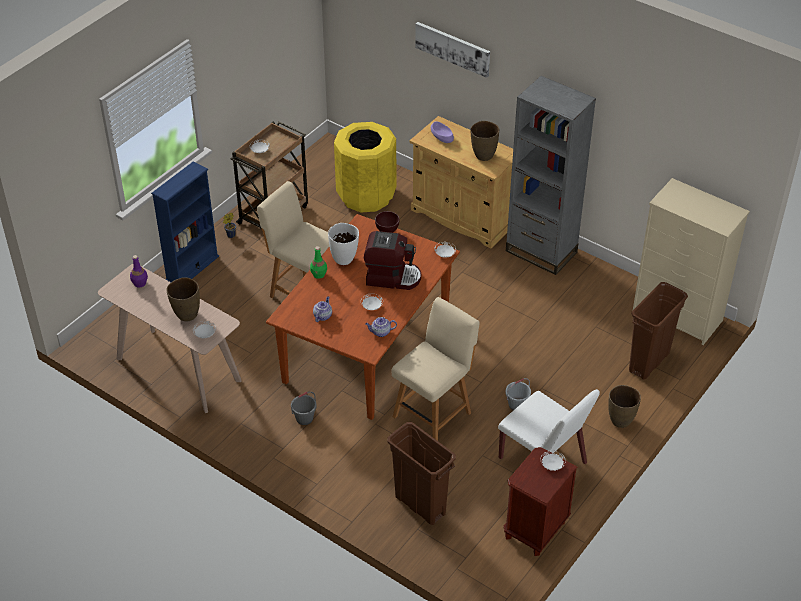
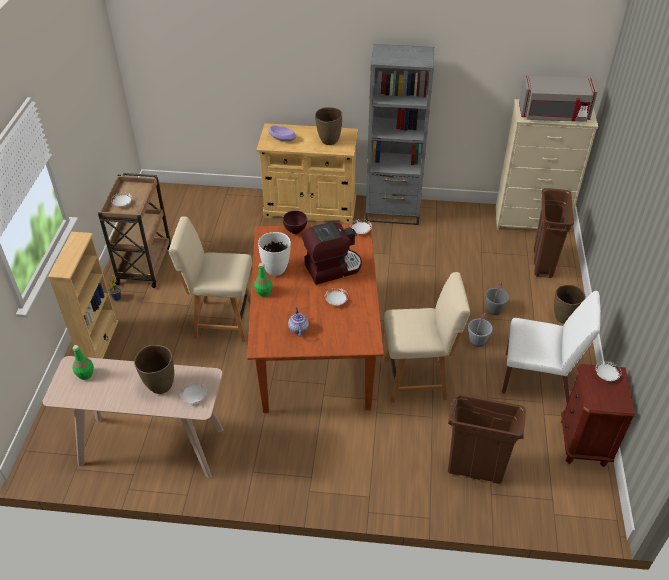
camera: 30 degrees left, 0 degrees up
(139, 283) = (85, 374): purple bottle -> green bottle
(192, 268) = (99, 342): blue bookcase -> beige bookcase
(304, 418) = (309, 438): grey bucket -> grey bucket (494, 309)
(366, 196) = (216, 220): yellow trash can -> none
(380, 332) = (364, 321): teapot -> none
(434, 413) = (418, 379): beige chair -> beige chair turned 75 degrees clockwise
(453, 48) = (272, 49): picture -> none
(694, 209) = (553, 115): none -> grey microwave

